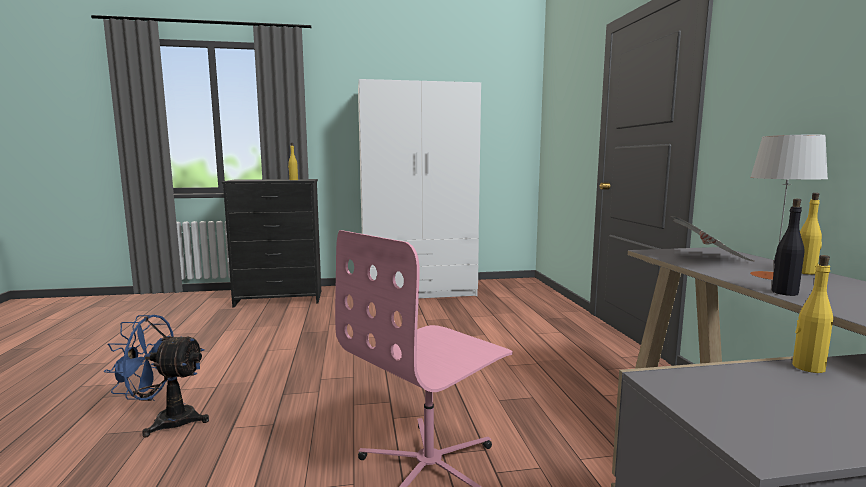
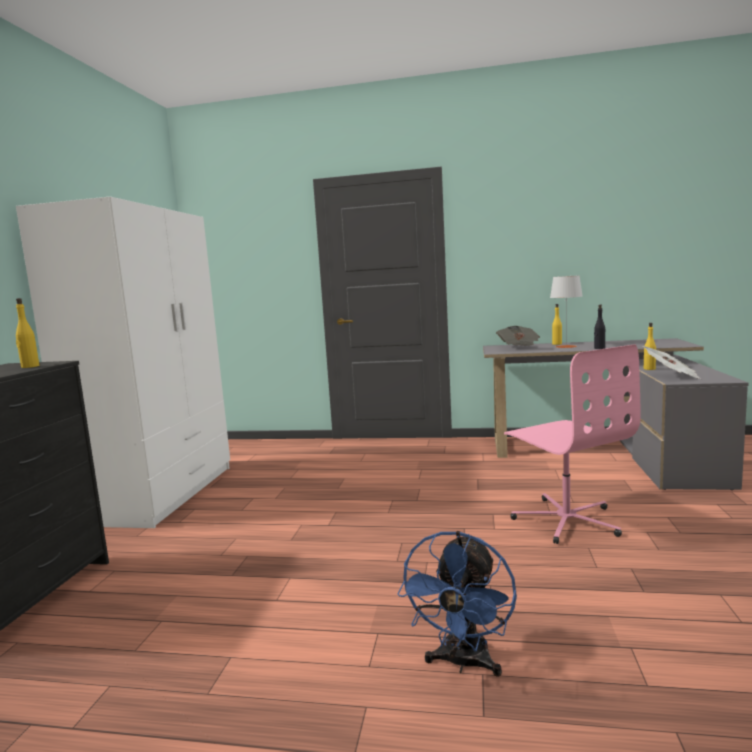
camera: 70 degrees left, 0 degrees up
(729, 383) = (672, 376): none -> newspaper

